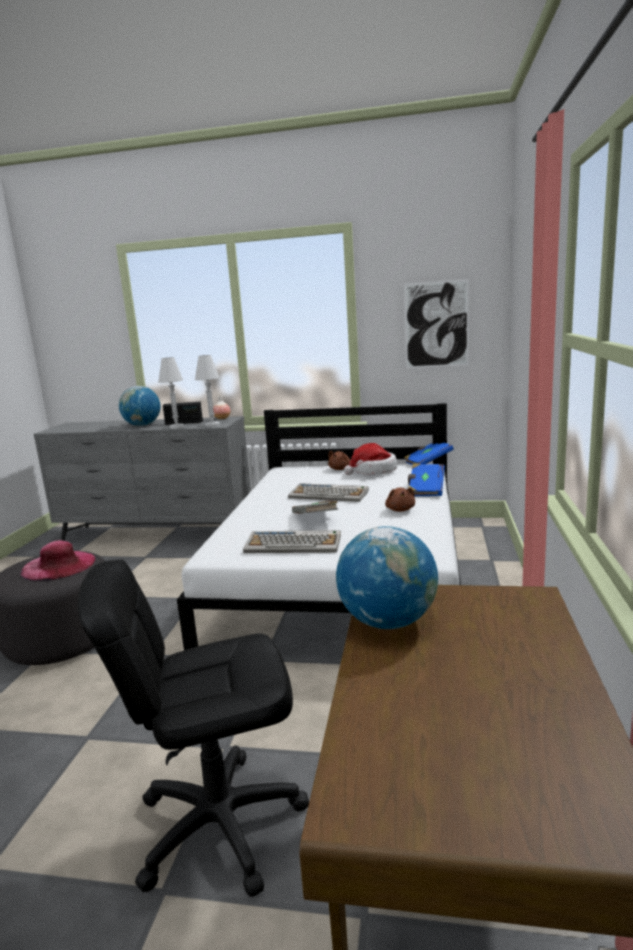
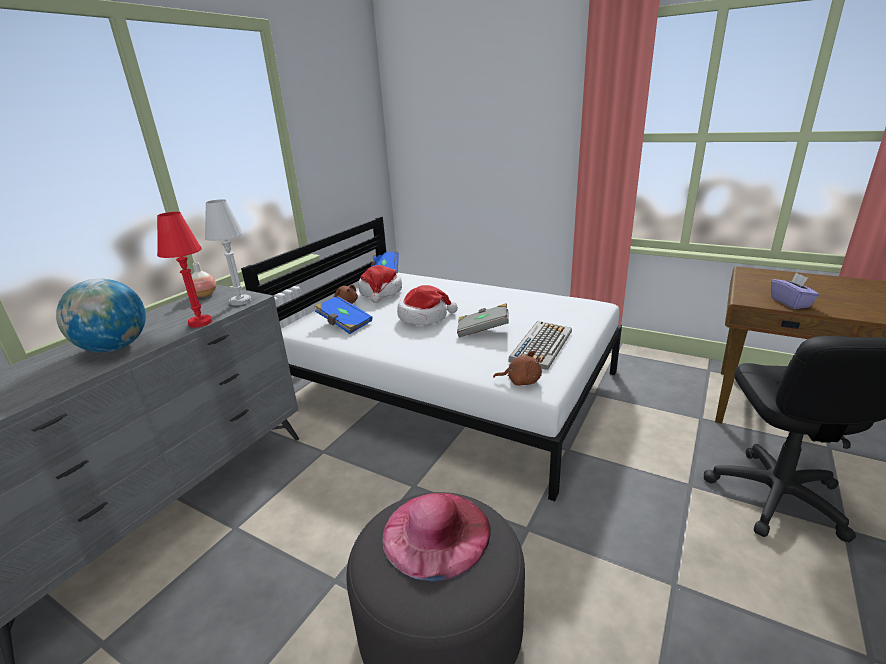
camera: 70 degrees left, 10 degrees up
(177, 427) = (200, 322): white table lamp -> red table lamp
(184, 423) = (175, 318): radio -> none
(329, 494) = (424, 317): keyboard -> hat
(388, 621) = (790, 303): globe -> purple tissue box
(400, 510) = (493, 299): brown plush toy -> brown plush toy (521, 381)
(425, 490) = (455, 285): blue book -> blue book (344, 324)
(436, 324) = (347, 143): picture -> none

